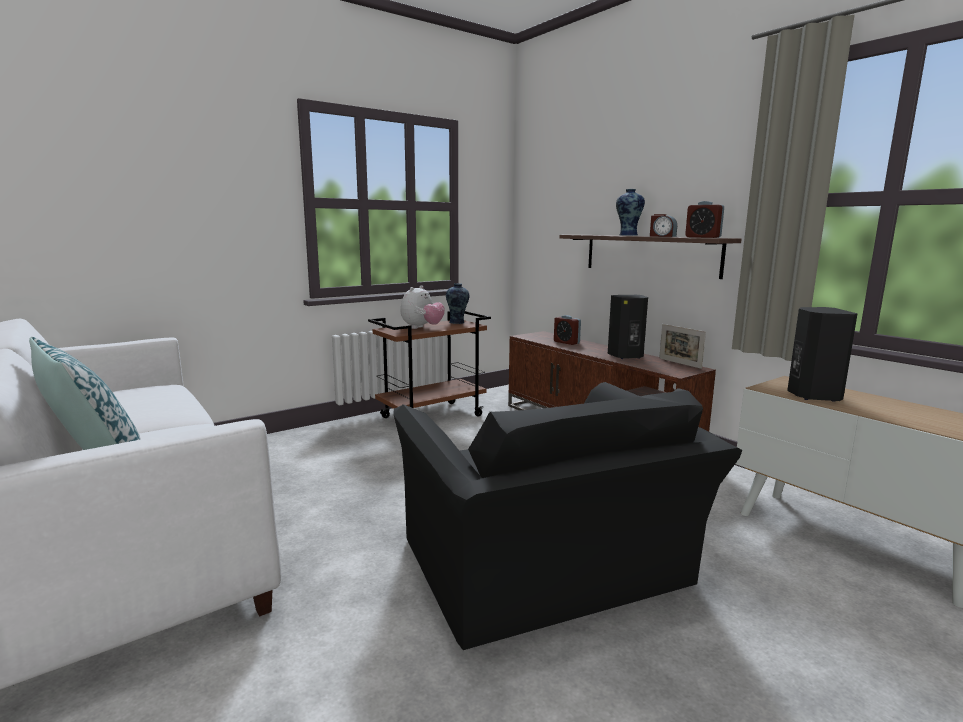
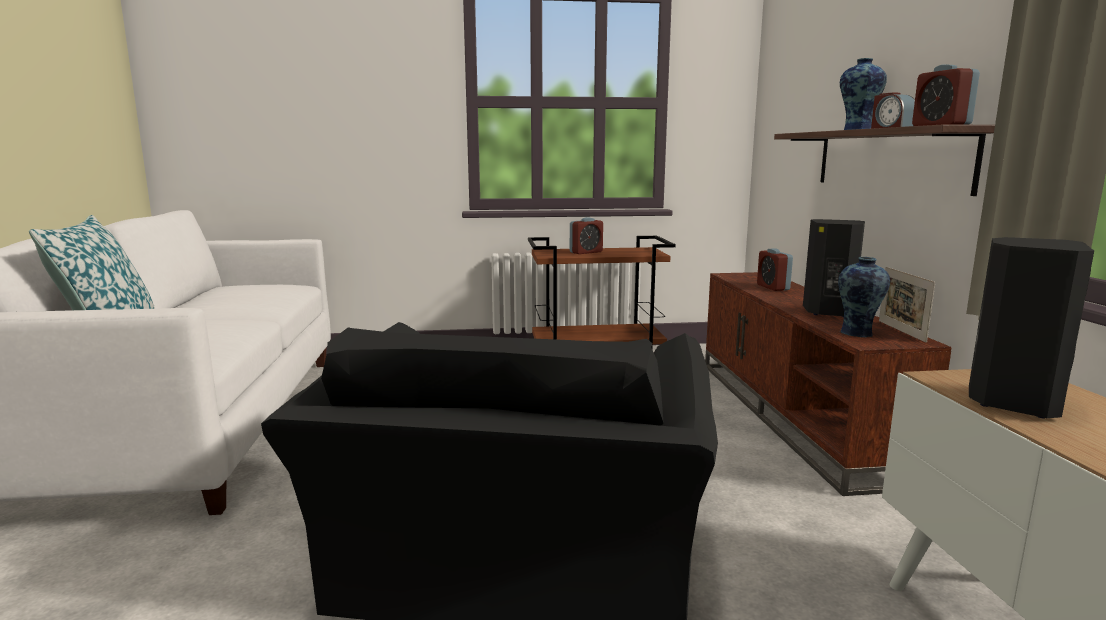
camera: 30 degrees right, 0 degrees up
(422, 328) = (586, 252): plush toy -> alarm clock
(457, 322) = (640, 250): vase -> vase (857, 333)

